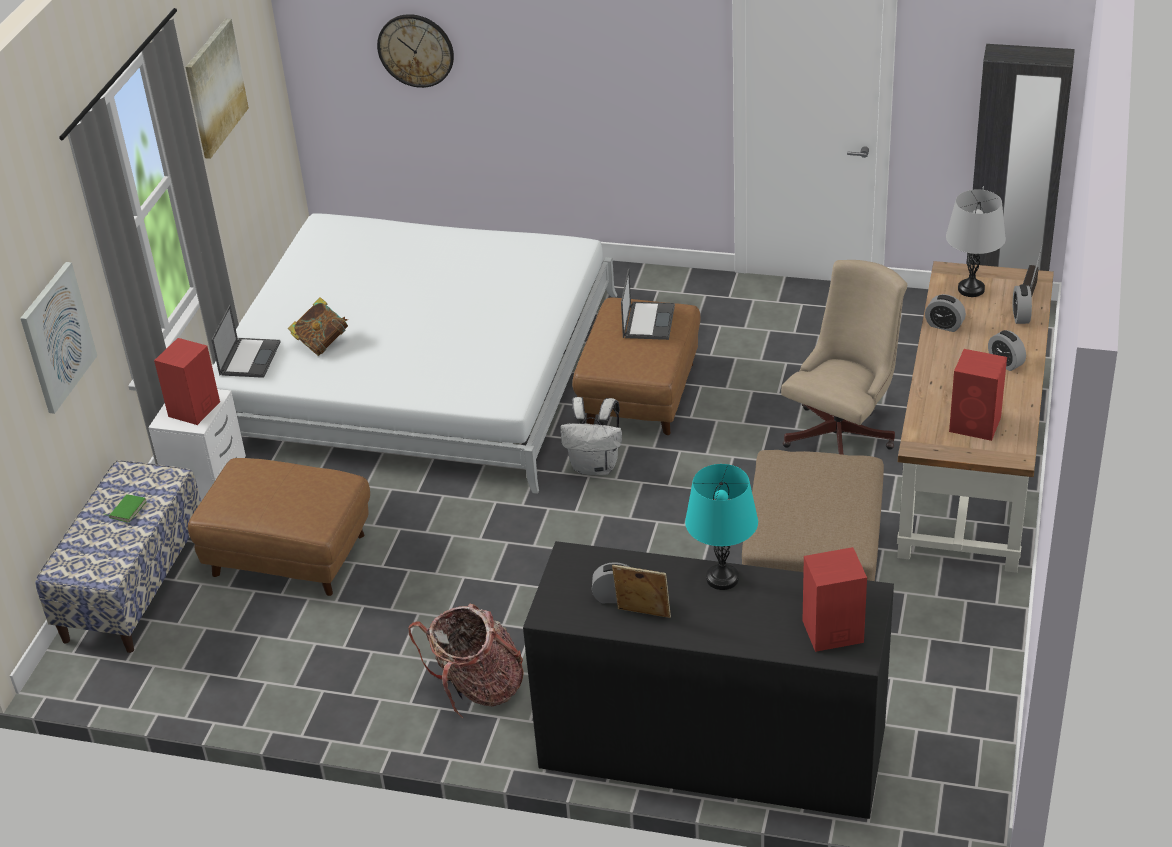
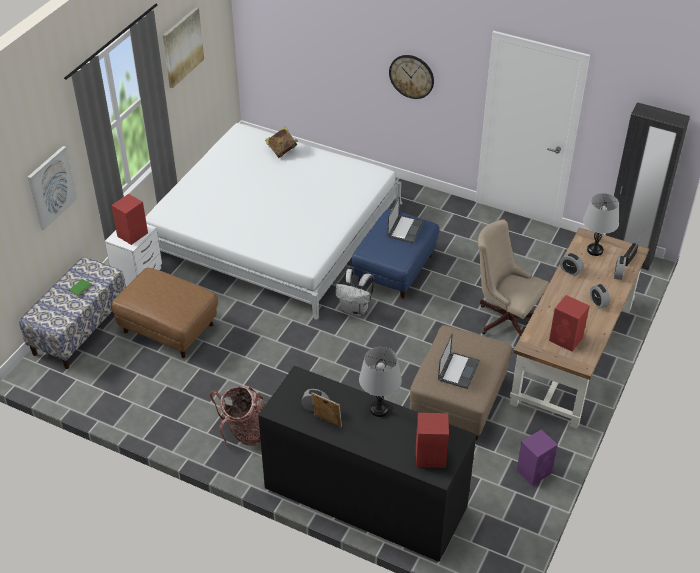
camera: 10 degrees right, 5 degrees up
(250, 358) = (174, 208): laptop -> laptop (458, 370)
(322, 343) = (216, 206): book -> book (282, 151)
(416, 50) = (308, 40): wall clock -> wall clock (411, 76)
(639, 393) = (395, 269): brown ottoman -> blue ottoman
(722, 578) = (379, 409): turquoise table lamp -> grey table lamp
(844, 433) = (505, 318): beige office chair -> beige office chair turned 105 degrees counterclockwise
(973, 650) = (534, 471): none -> purple speaker

